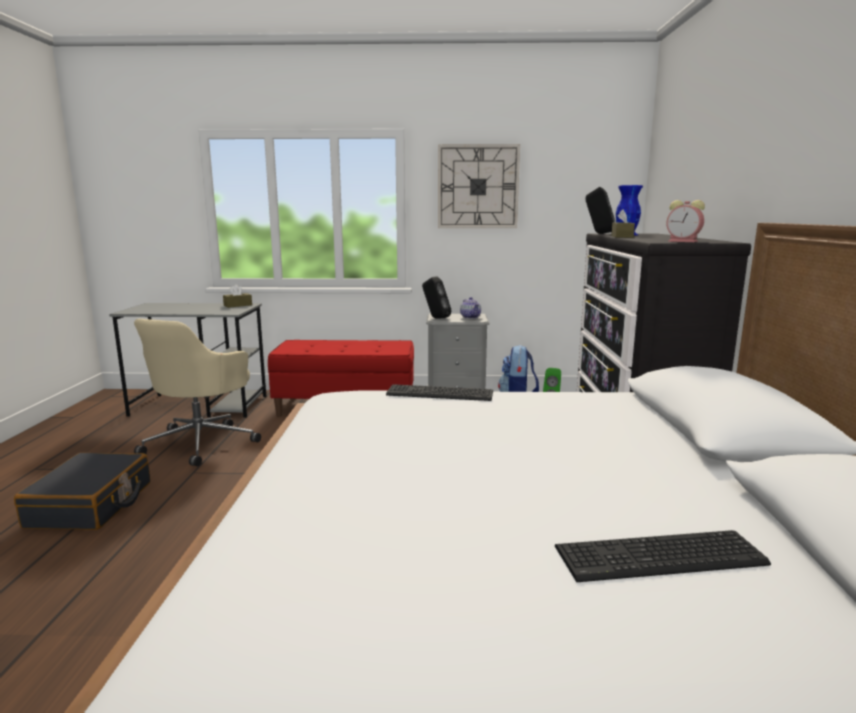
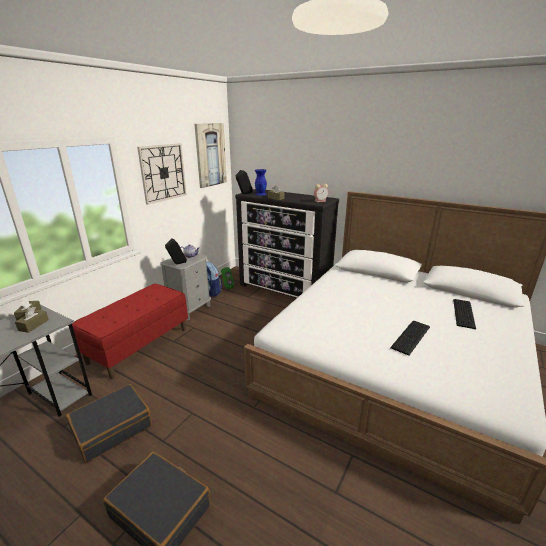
camera: 60 degrees left, 10 degrees up
(202, 442) = (112, 428): beige office chair -> black suitcase
(220, 309) = (33, 325): none -> brown tissue box
(441, 394) = (308, 302): keyboard -> keyboard (412, 337)
(590, 169) = (210, 155): none -> picture

